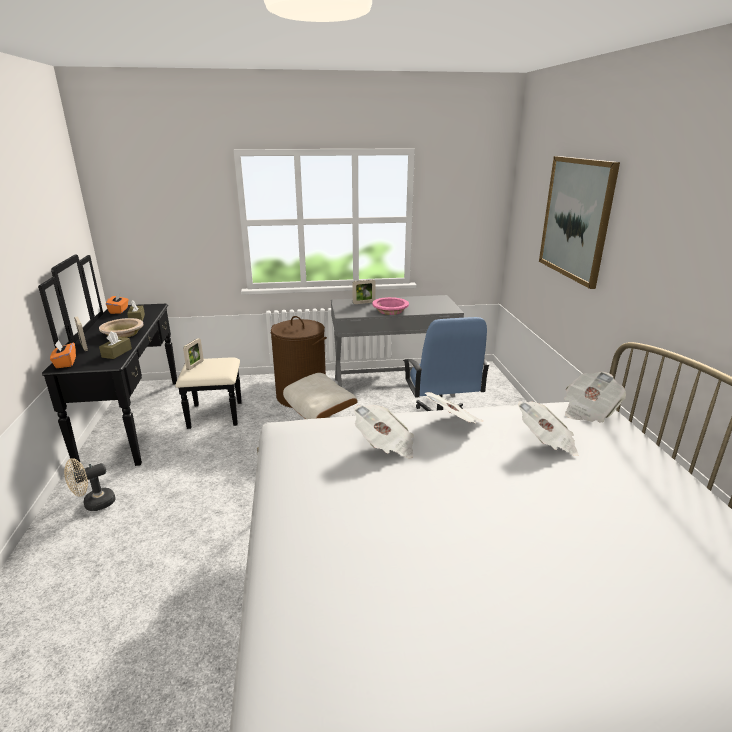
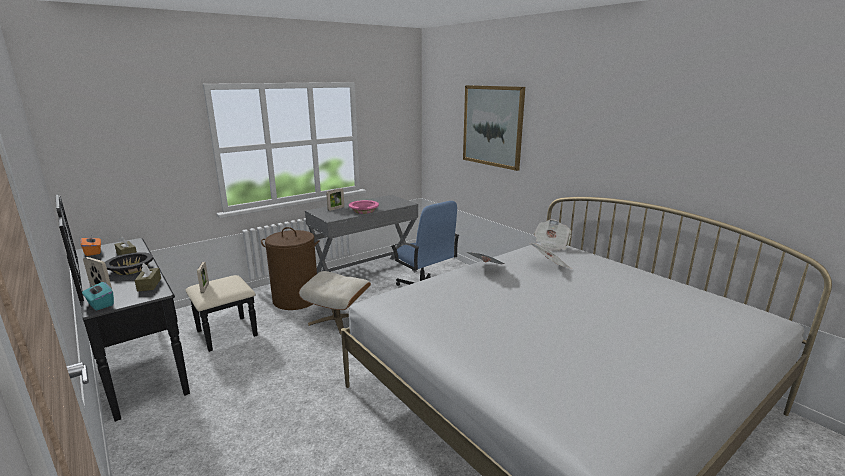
camera: 30 degrees left, 5 degrees down
(65, 363) = (100, 304): orange tissue box -> turquoise tissue box
(94, 504) = (172, 439): beige fan -> none
(123, 333) = (130, 269): beige bowl -> black bowl
(385, 445) = (463, 292): newspaper -> none

